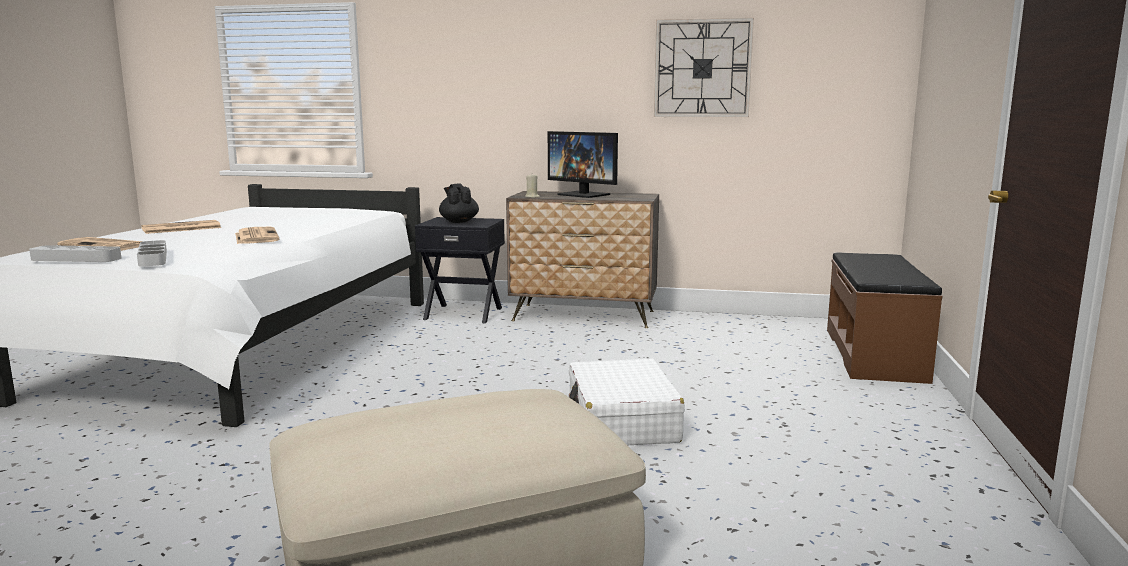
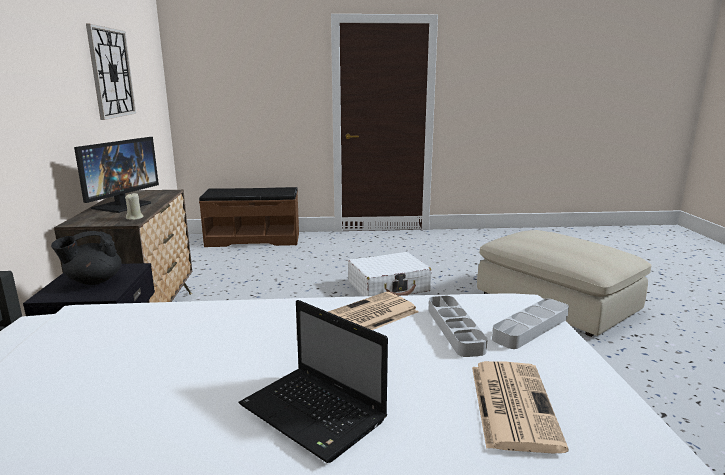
camera: 105 degrees left, 5 degrees up
(76, 259) = (596, 376): grey tray -> grey tray (455, 329)
(180, 228) = (315, 414): newspaper -> laptop

